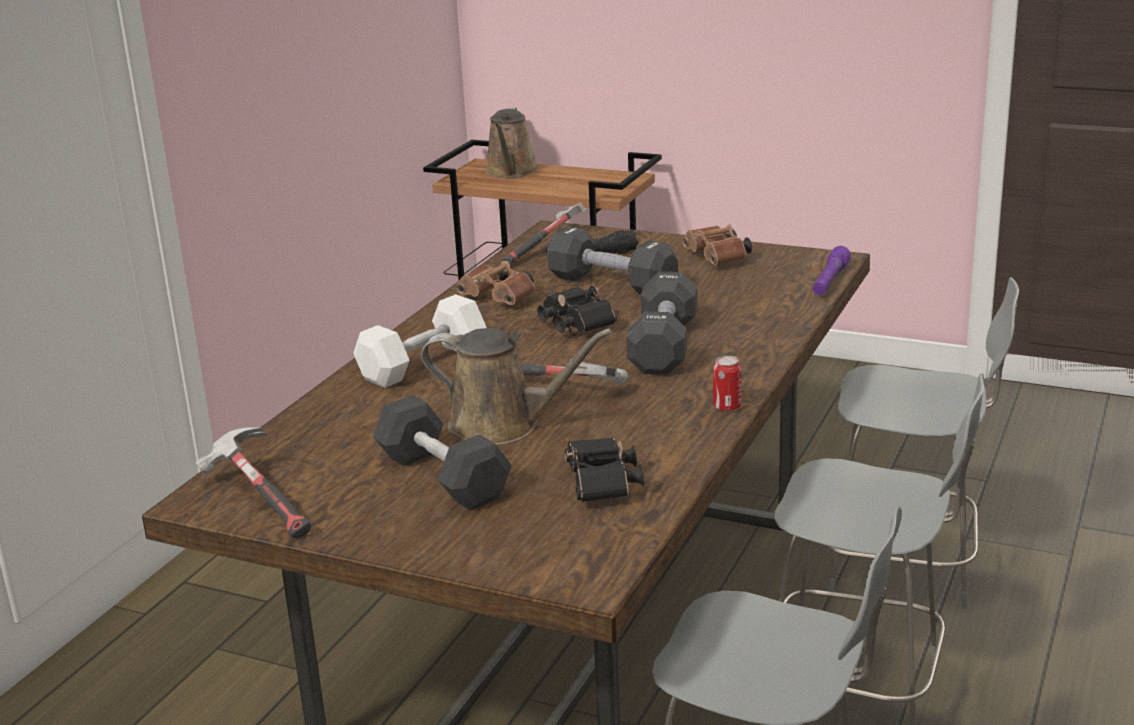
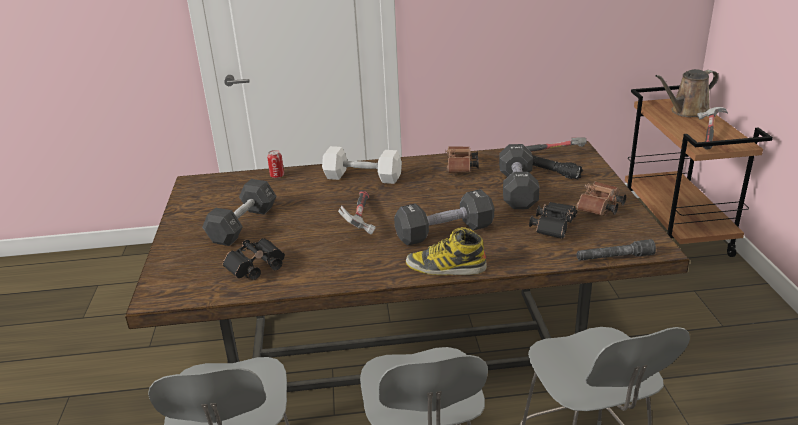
camera: 60 degrees right, 5 degrees up
(261, 500) = (199, 193): hammer -> hammer (709, 135)
(503, 426) = (306, 221): brown watering can -> none
(574, 325) = (448, 198): black binoculars -> black binoculars (553, 227)
(727, 407) = (379, 277): can -> can (277, 176)
(750, 364) = (445, 267): none -> boot
(830, 281) = (614, 257): purple flashlight -> grey flashlight

